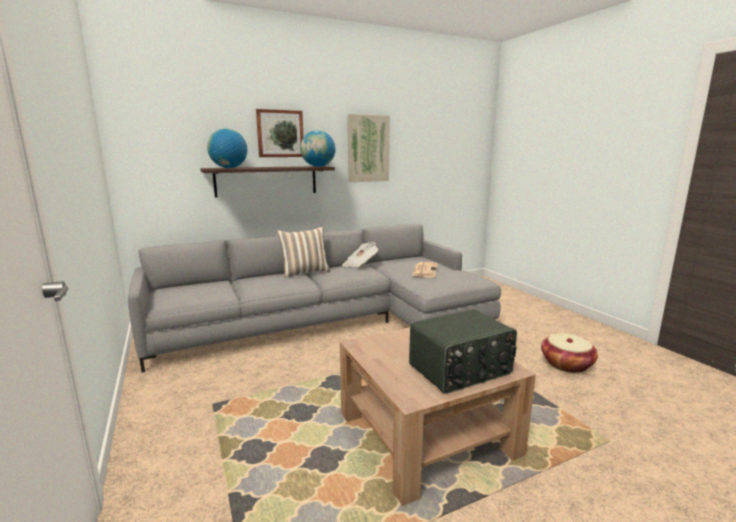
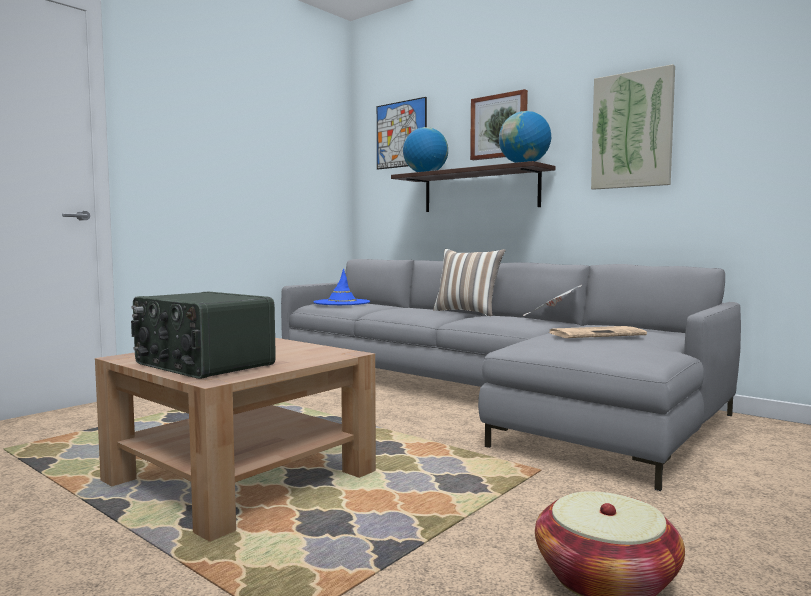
camera: 65 degrees right, 10 degrees down
(176, 126) = (401, 134): none -> picture
(187, 292) = (341, 303): none -> blue hat

